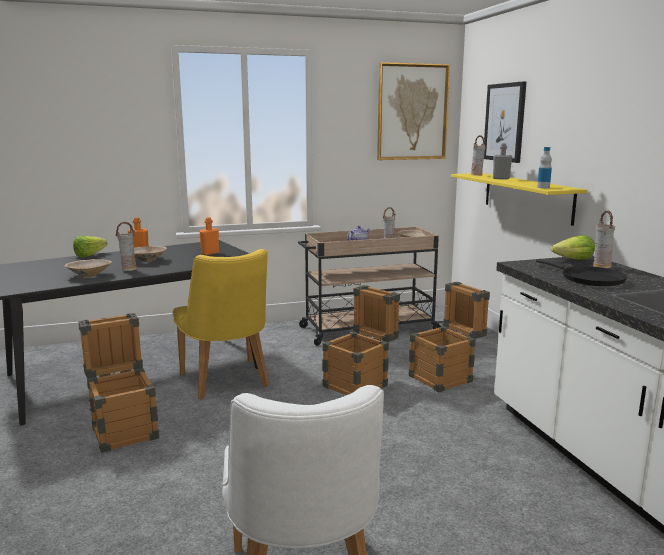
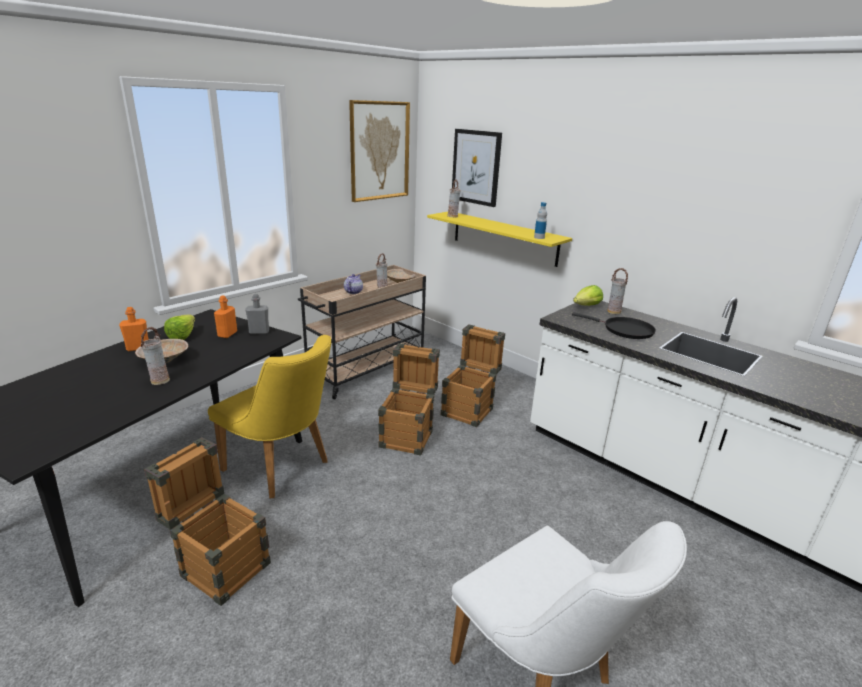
camera: 30 degrees left, 10 degrees up
(90, 275) = (119, 402): beige bowl -> none
(92, 255) = (76, 362): lettuce -> lettuce (185, 335)
(501, 178) = (482, 222): grey bottle -> grey bottle (259, 332)

